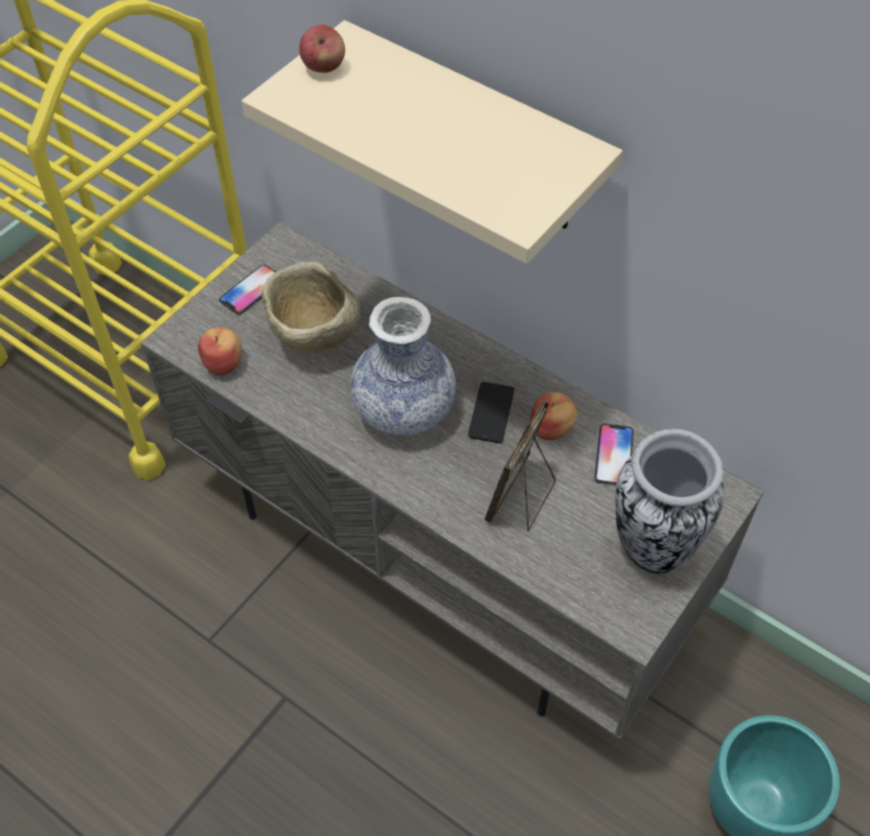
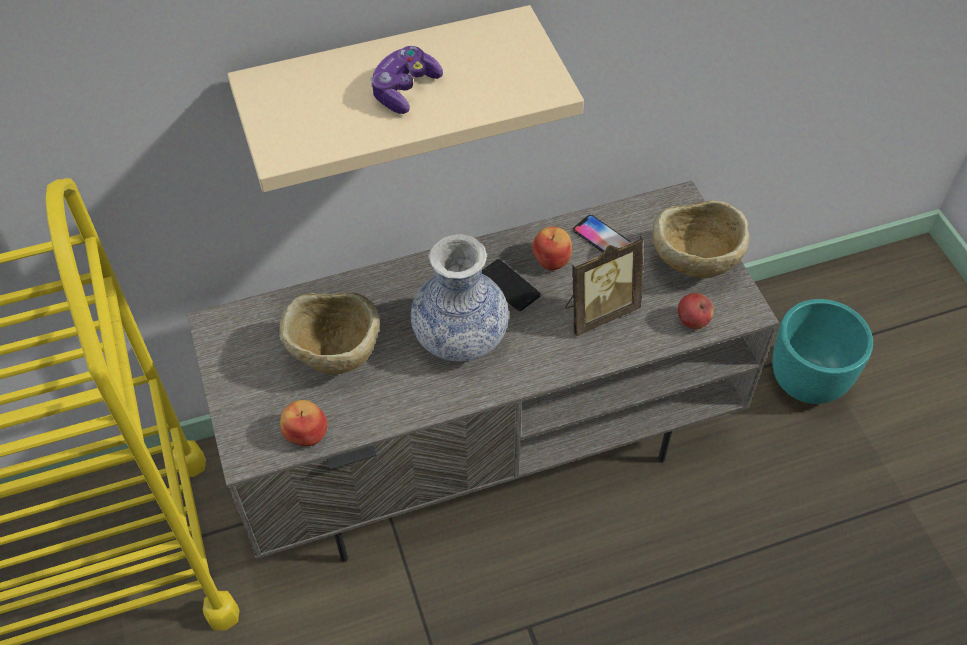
camera: 55 degrees left, 0 degrees up
(251, 290) = (245, 373): phone -> none
(324, 67) = (275, 111): apple -> apple (692, 321)
(423, 127) = (404, 90): none -> game controller
(522, 499) = (598, 311): picture frame -> picture frame turned 90 degrees counterclockwise
(651, 549) = (693, 264): vase -> beige bowl

